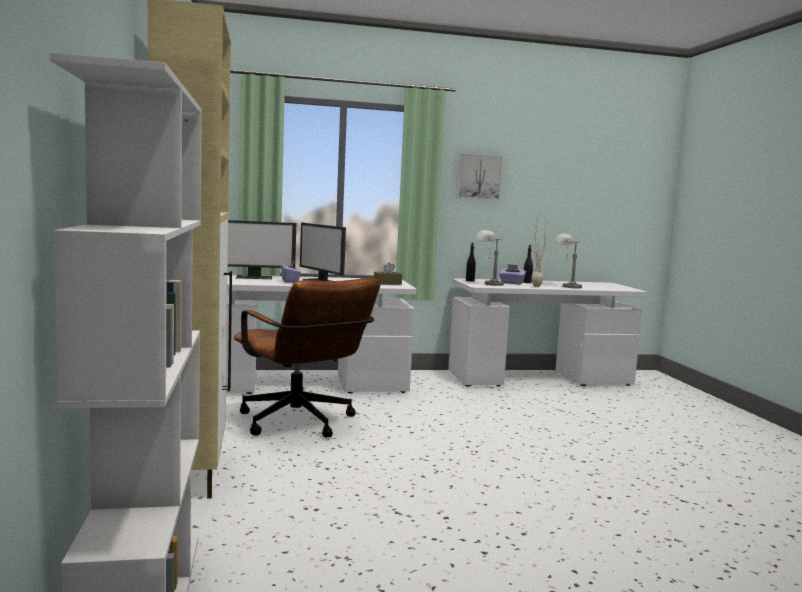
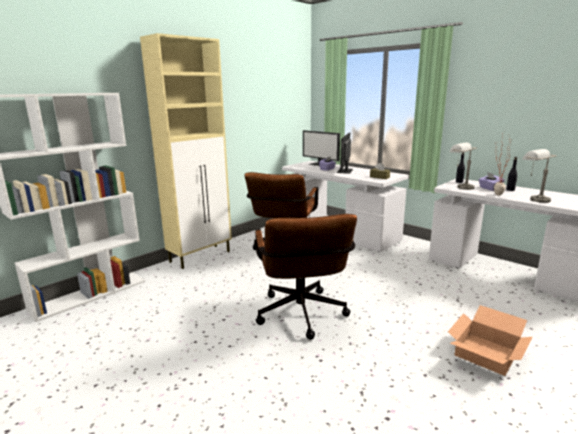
camera: 55 degrees right, 10 degrees up
(478, 177) = (486, 95): picture -> none
(506, 475) = (302, 317): none -> brown office chair
(661, 438) = (487, 354): none -> cardboard box

